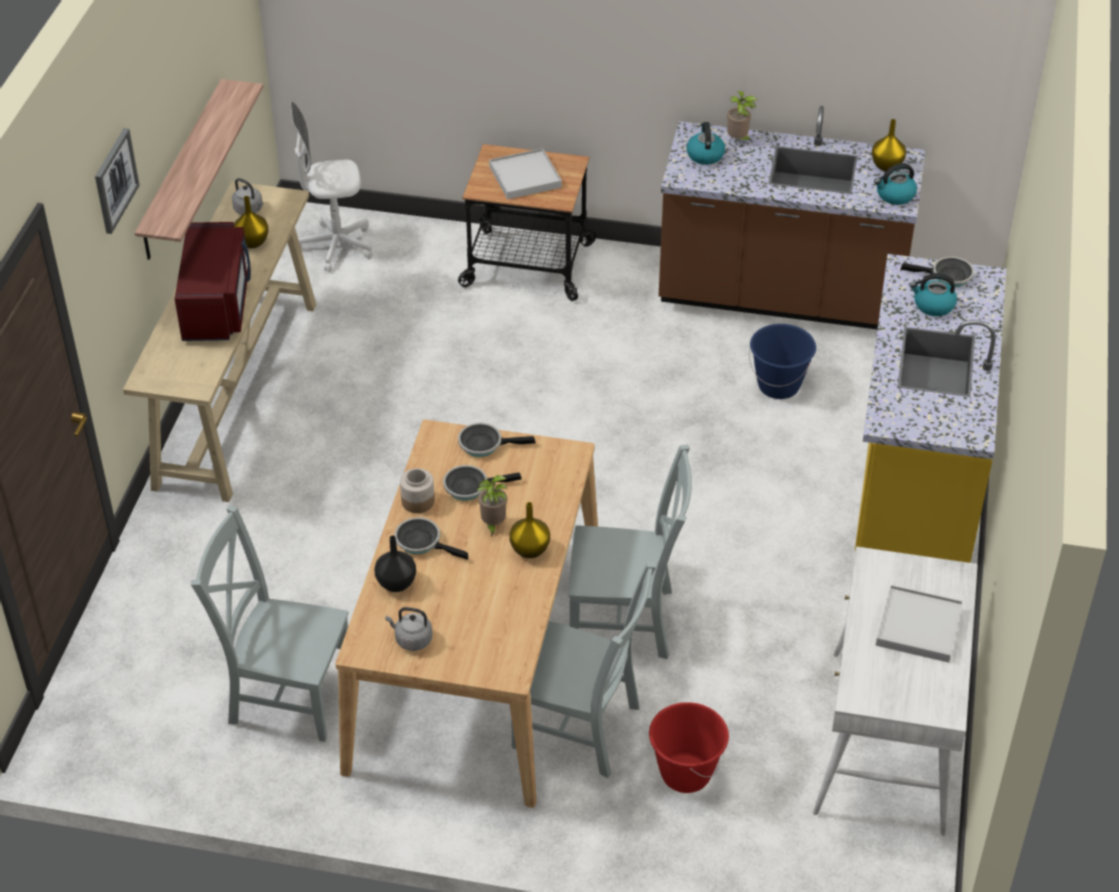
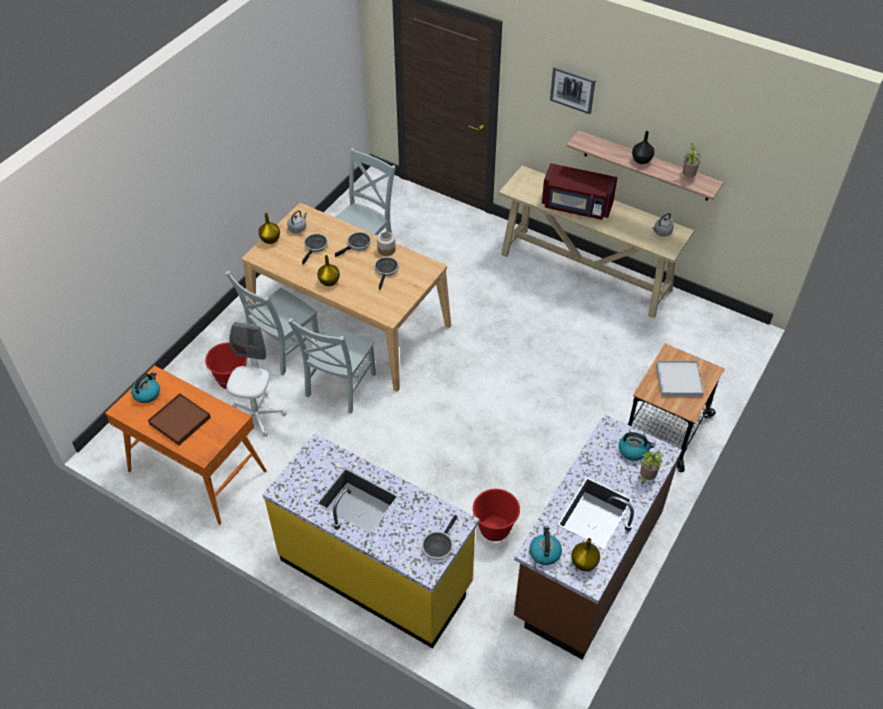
camera: 110 degrees right, 5 degrees up
(252, 242) = (629, 228): yellow vase -> yellow vase (271, 239)
(336, 246) = (710, 338): white office chair -> white office chair (257, 416)
(396, 582) = (336, 231): black vase -> black vase (642, 160)
(484, 444) = (415, 284): frying pan -> frying pan (315, 247)
(493, 525) = (354, 272): potted plant -> potted plant (687, 176)
(779, 386) = (494, 529): blue bucket -> red bucket
(888, 742) = (196, 471): white desk -> orange desk
(918, 626) = (180, 421): white tray -> brown tray
(933, 305) = (412, 522): kettle -> kettle (147, 393)

